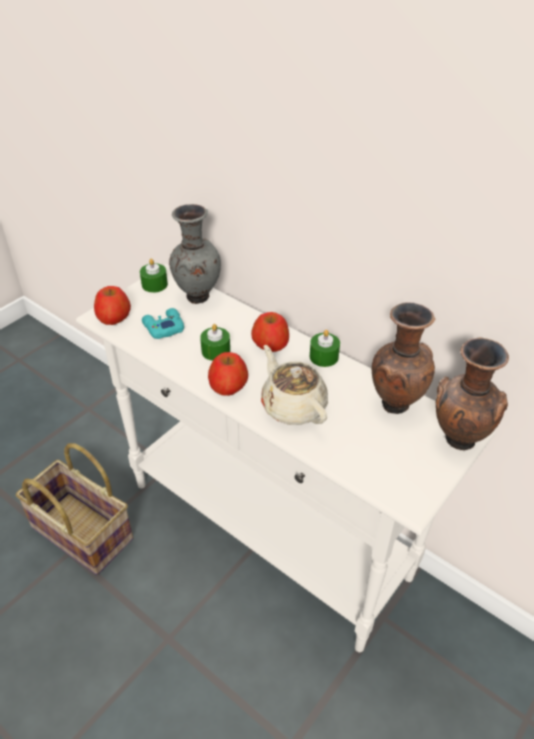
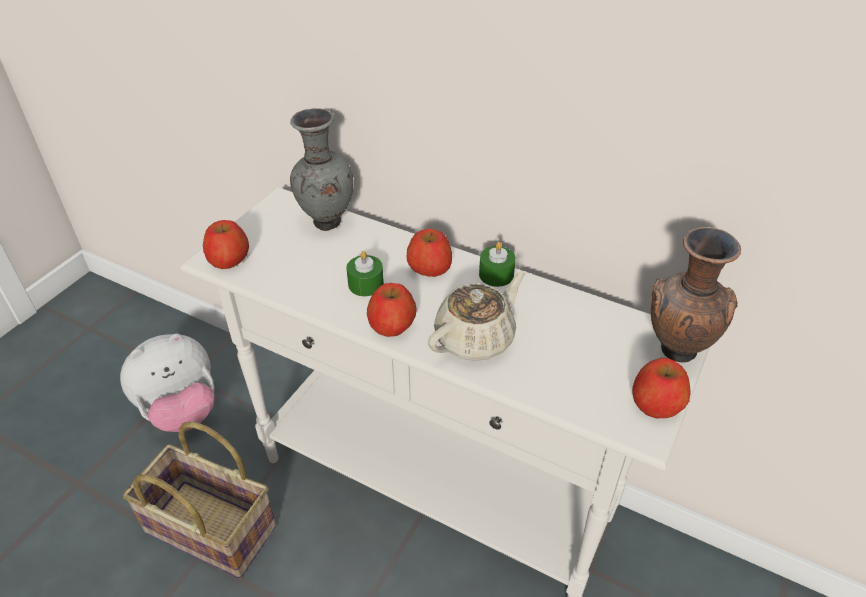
camera: 10 degrees left, 0 degrees up
(77, 435) = (181, 411): none -> plush toy
(154, 284) = (270, 213): green candle -> none
(163, 327) = (294, 264): turquoise game controller -> none
(293, 406) = (476, 338): beige teapot -> beige teapot turned 90 degrees clockwise
(394, 403) = (592, 318): brown vase -> none
(428, 479) = (656, 403): none -> apple

